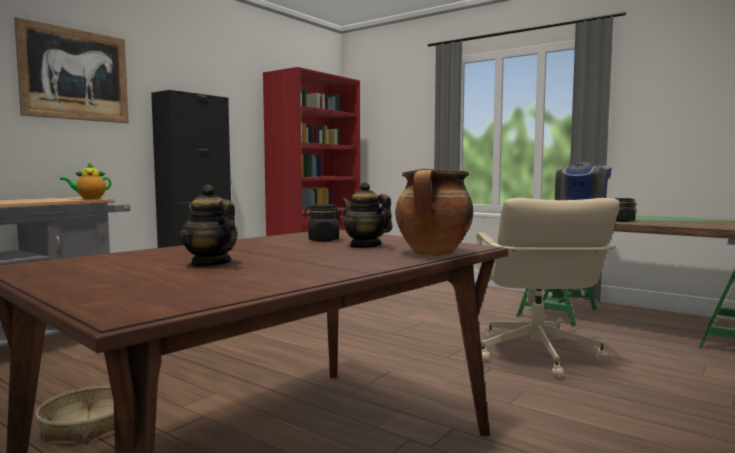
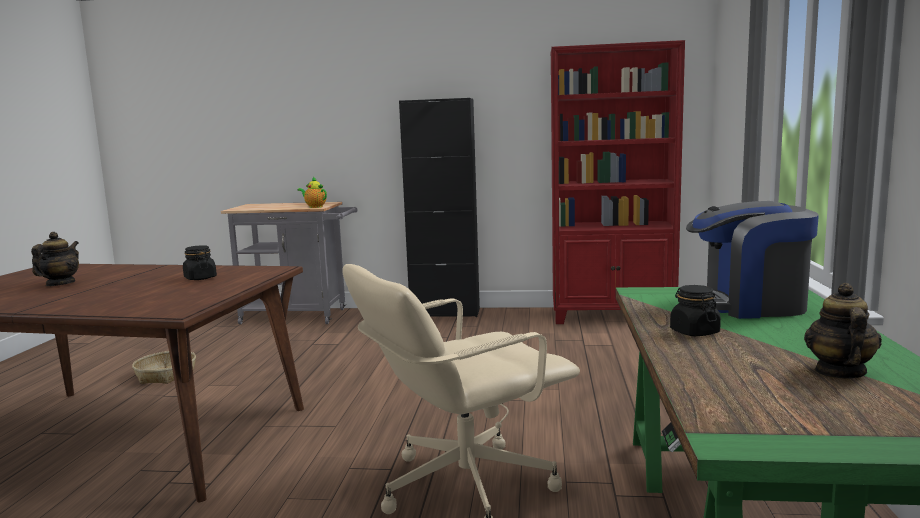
camera: 60 degrees right, 5 degrees up
(75, 74) = (339, 96): picture -> none
(365, 246) = (165, 291): teapot -> teapot (839, 372)
(433, 254) = (119, 310): cooking pot -> none

